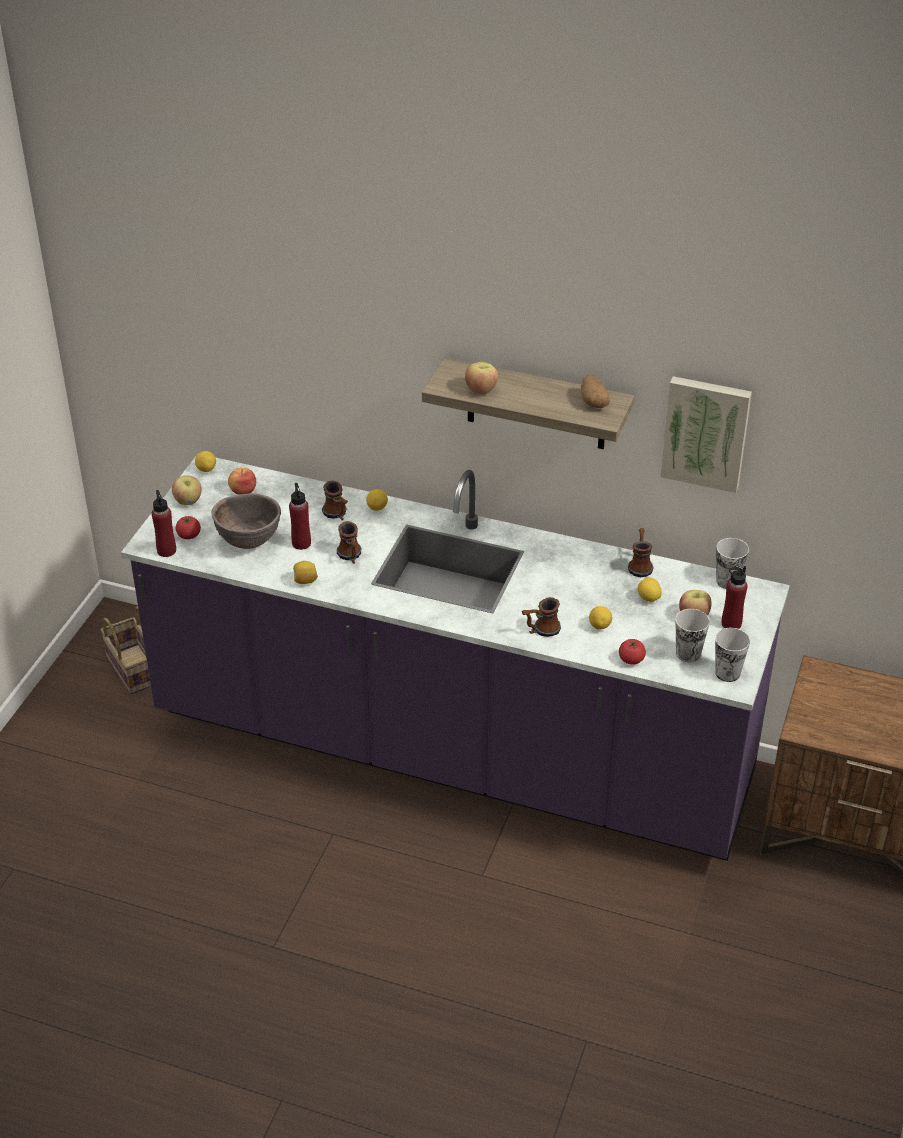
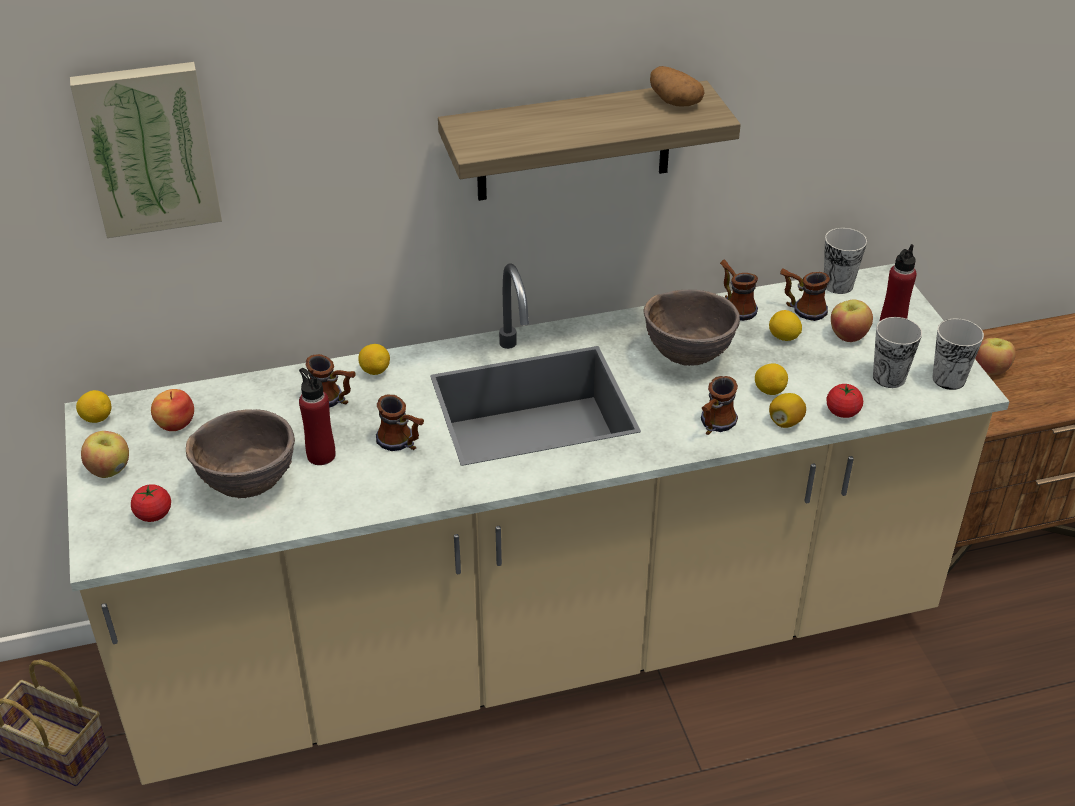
camera: 35 degrees left, 0 degrees up
(166, 550) = (139, 549): red bottle -> none
(305, 581) = (374, 500): lemon -> lemon (785, 422)
(451, 750) = (537, 643): purple counter -> beige counter
(481, 390) = (530, 135): apple -> apple (991, 369)
(572, 583) = (688, 357): none -> brown bowl
(683, 585) = (801, 309): none -> mug
(706, 432) = (798, 100): picture -> picture (148, 148)

